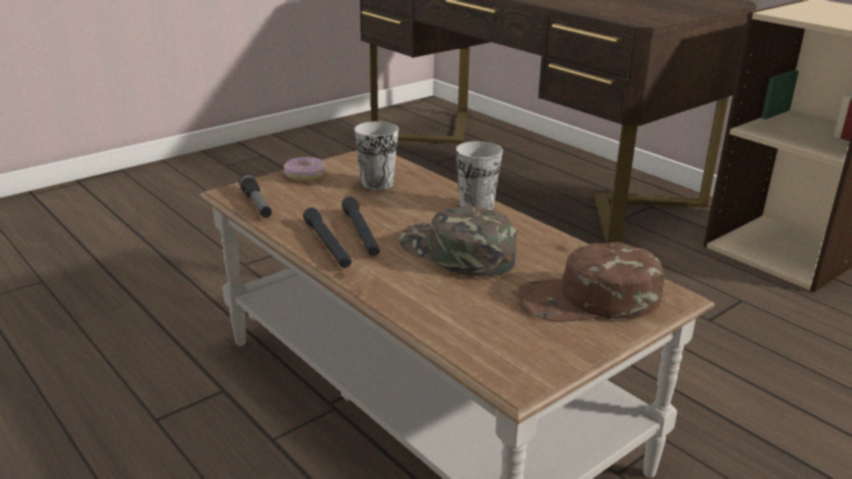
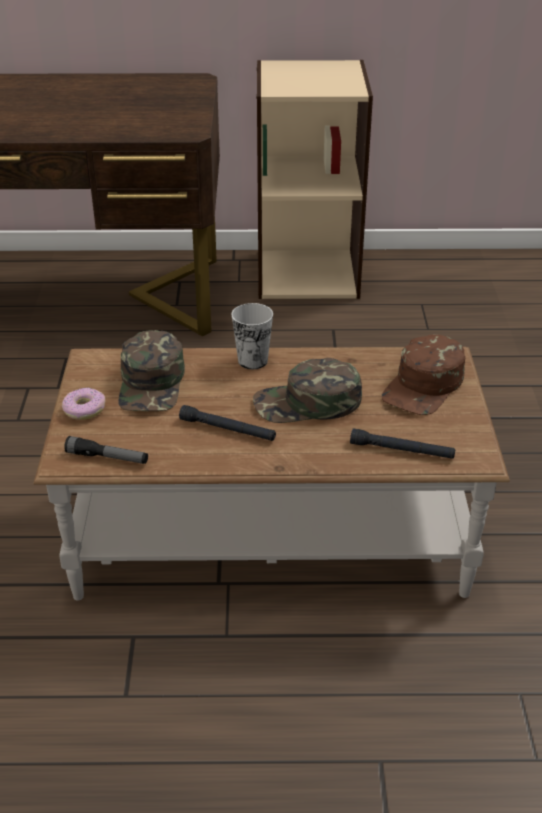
camera: 50 degrees left, 10 degrees up
(327, 245) = (227, 453): black flashlight -> black flashlight (401, 450)
(377, 184) = (152, 383): cup -> green cap

